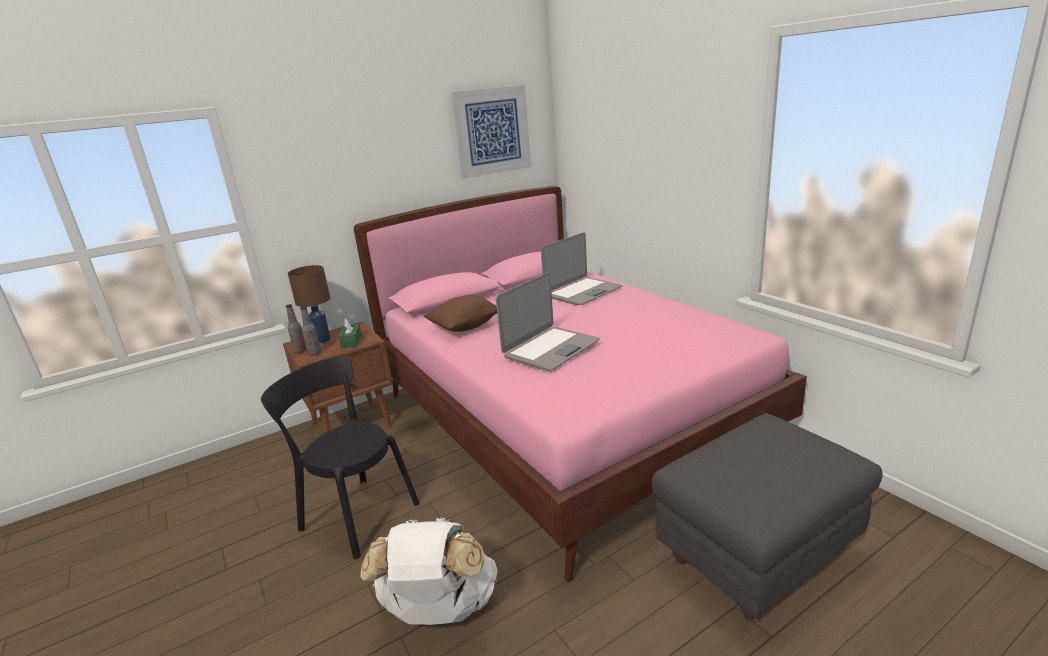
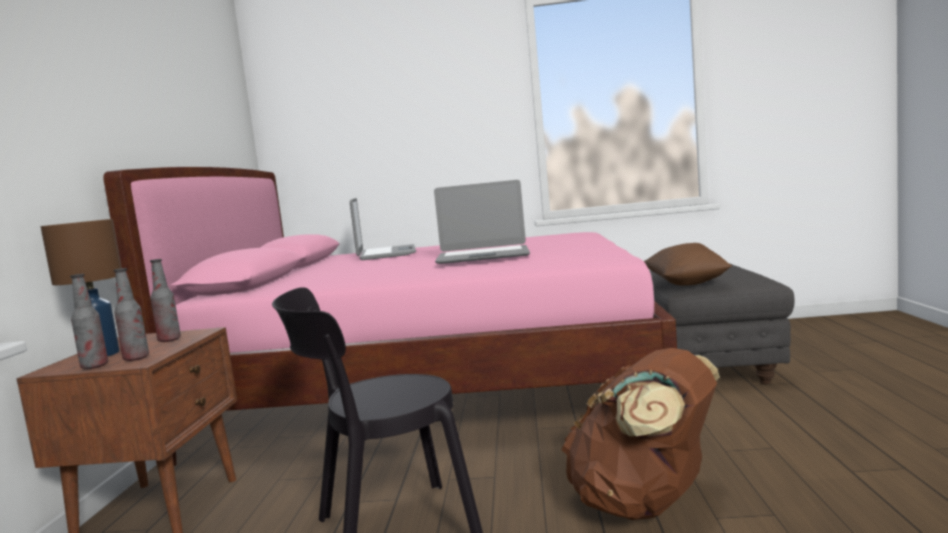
camera: 55 degrees left, 15 degrees down
(351, 341) = (169, 340): green tissue box -> bottle
(439, 610) = (644, 503): white backpack -> brown backpack
(465, 327) = (342, 278): brown pillow -> brown pillow (685, 283)
(492, 131) = (211, 94): picture -> none
(550, 349) = (483, 256): laptop -> laptop turned 105 degrees clockwise

